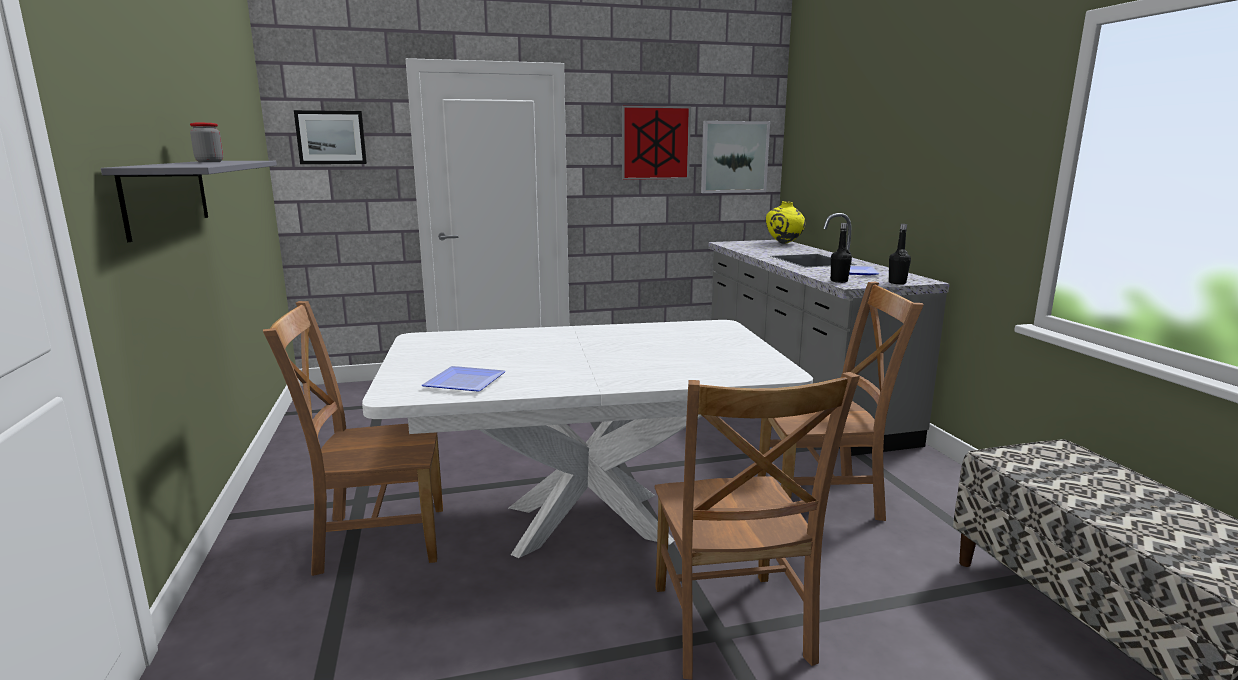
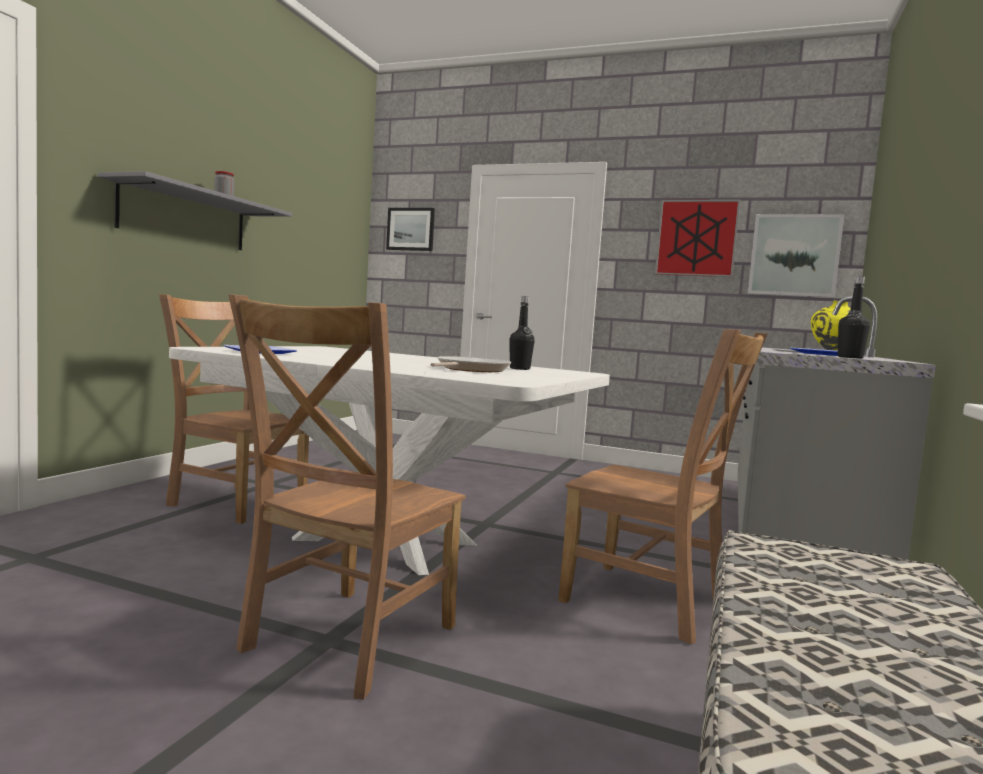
camera: 35 degrees right, 10 degrees down
(681, 354) = (470, 369): none -> frying pan
(839, 281) = (771, 351): black bottle -> black bottle (519, 369)

